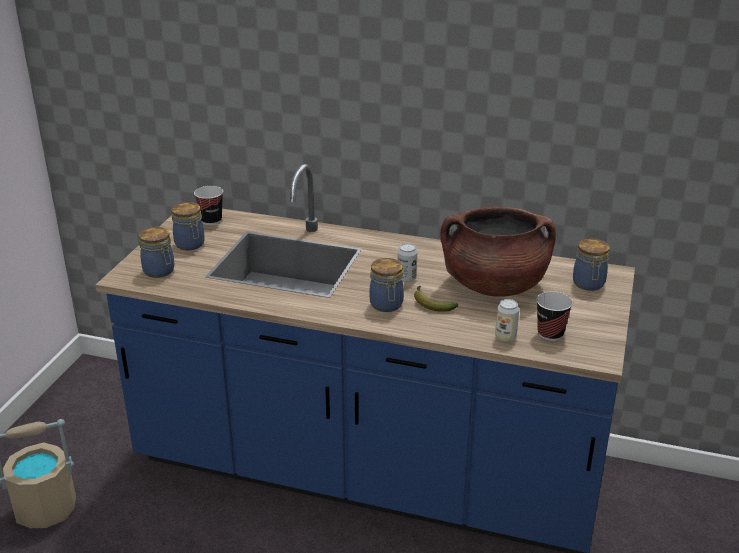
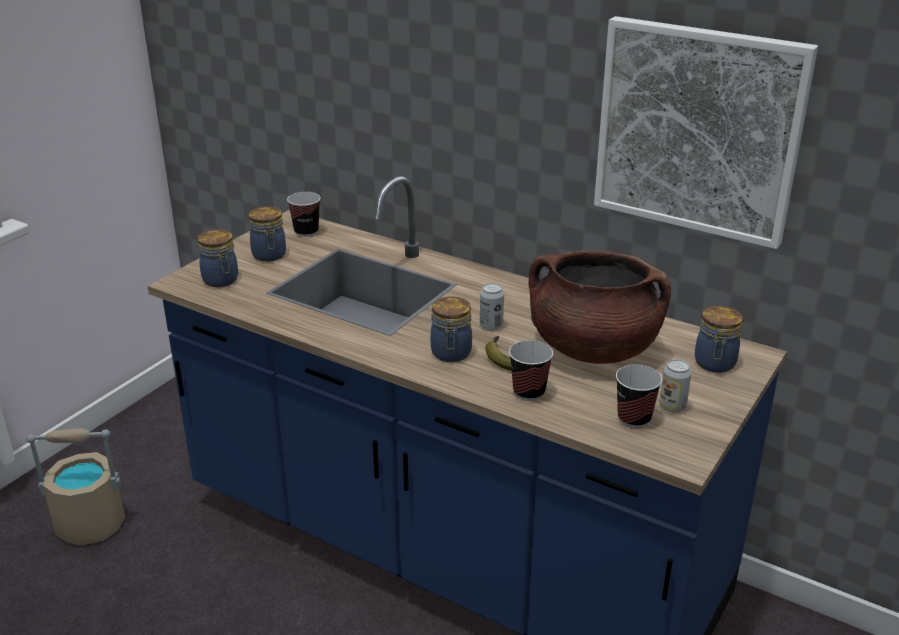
camera: 15 degrees right, 0 degrees up
(462, 326) = (529, 392): none -> cup
(505, 337) = (575, 413): can -> can (672, 406)
(556, 104) = (698, 130): none -> picture

